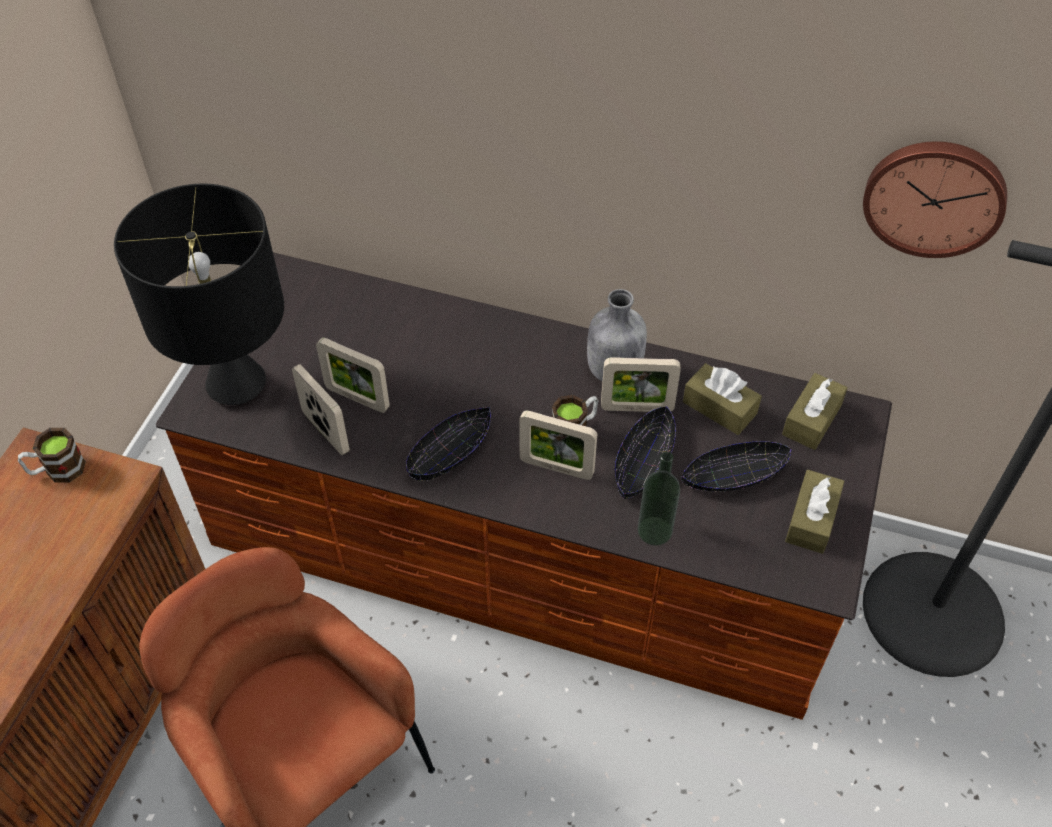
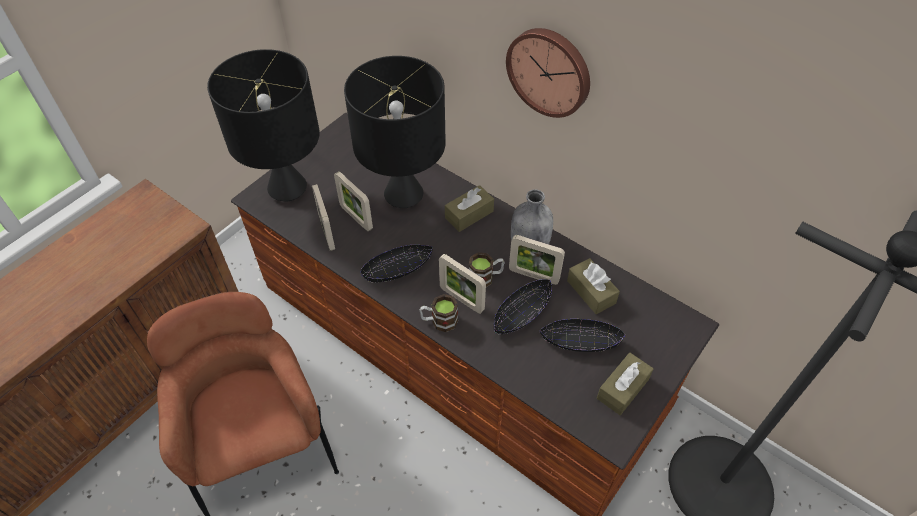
camera: 20 degrees right, 0 degrees up
(57, 470) = (151, 209): mug -> mug (439, 321)
(412, 350) = (404, 197): none -> black table lamp
(654, 531) = (508, 362): bottle -> none
(811, 420) = (653, 319): brown tissue box -> brown tissue box (469, 214)
(934, 196) = (768, 176): wall clock -> wall clock (550, 71)

